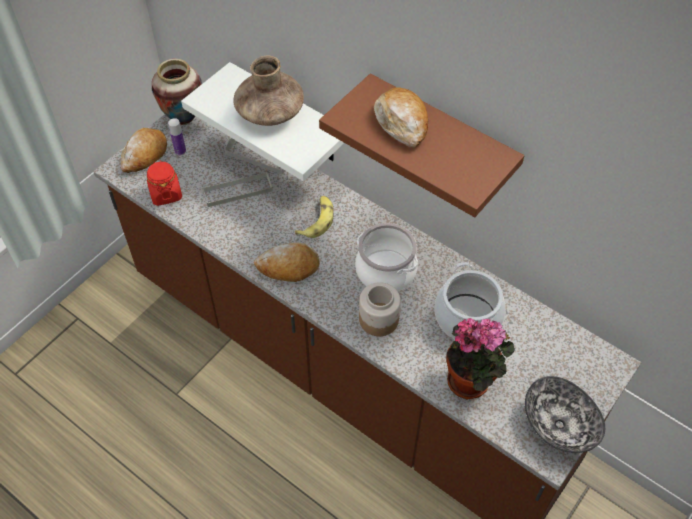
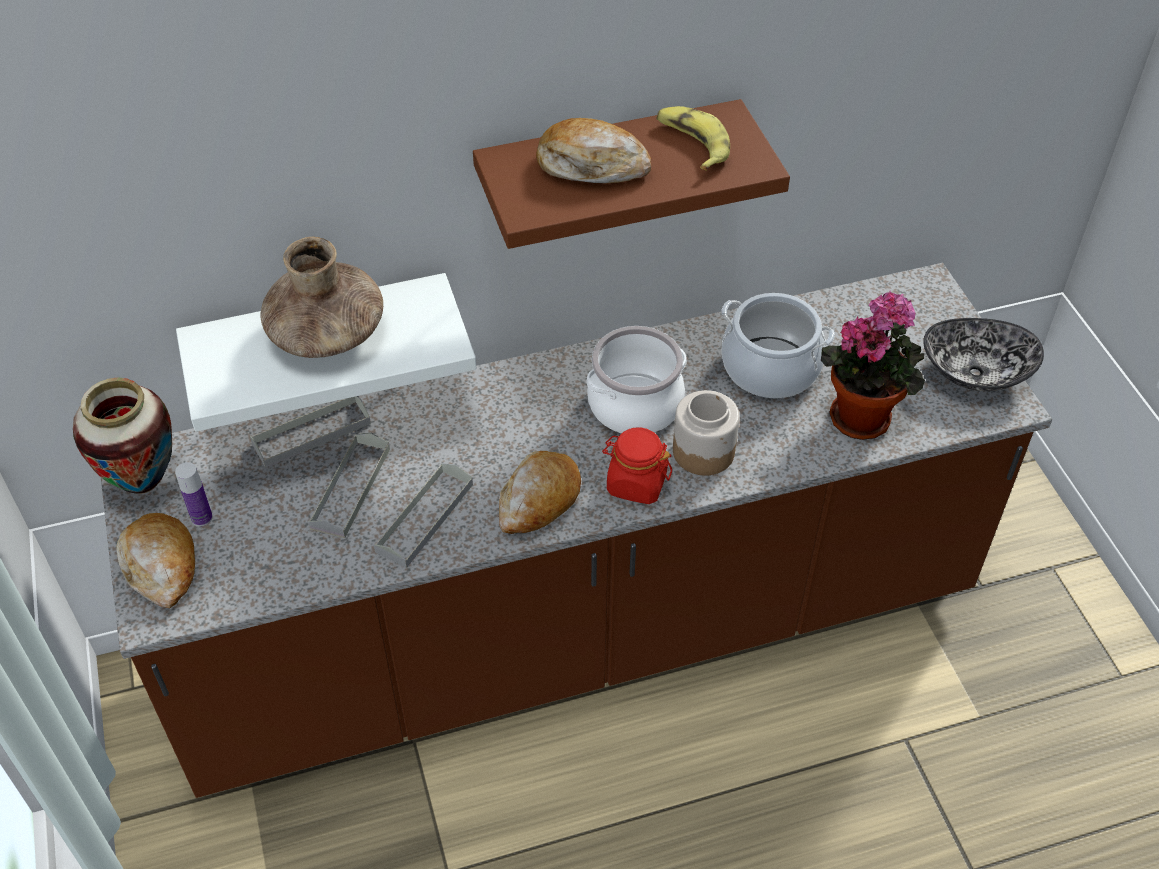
camera: 55 degrees left, 5 degrees down
(165, 193) = (267, 576): red jar -> red jar (636, 483)
(242, 229) = (425, 518): none -> grey tray
(317, 220) = (488, 428): banana -> banana (692, 144)

